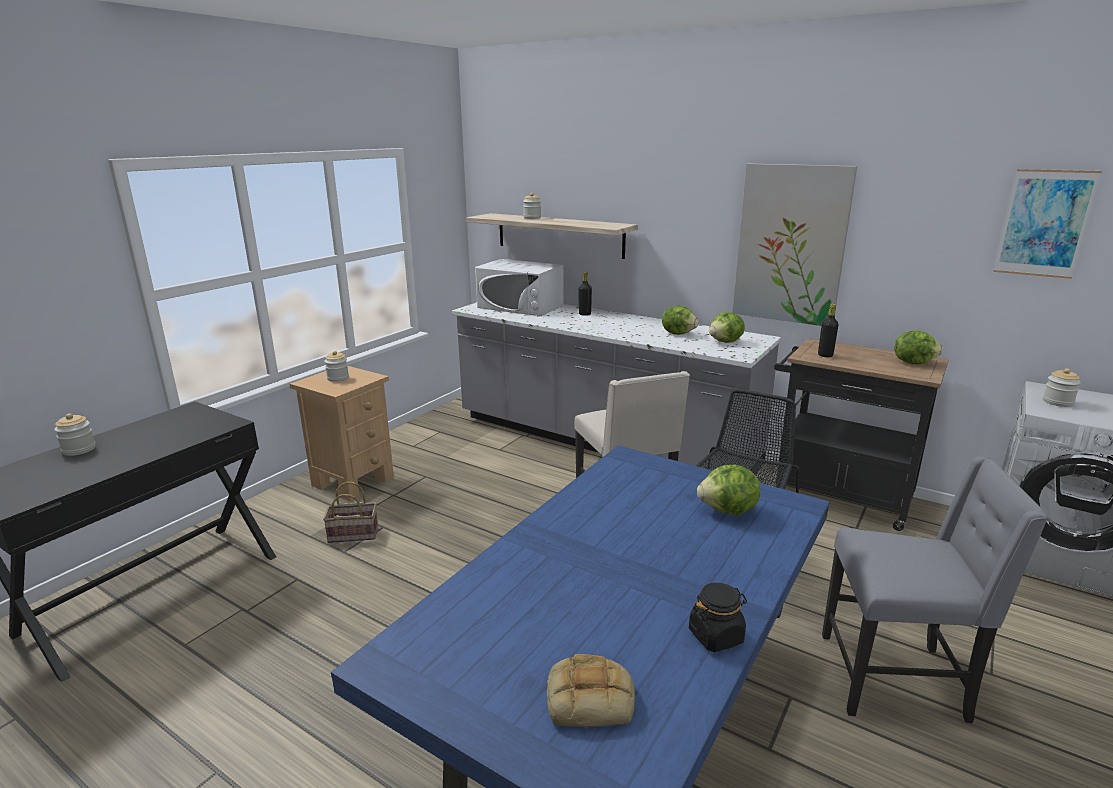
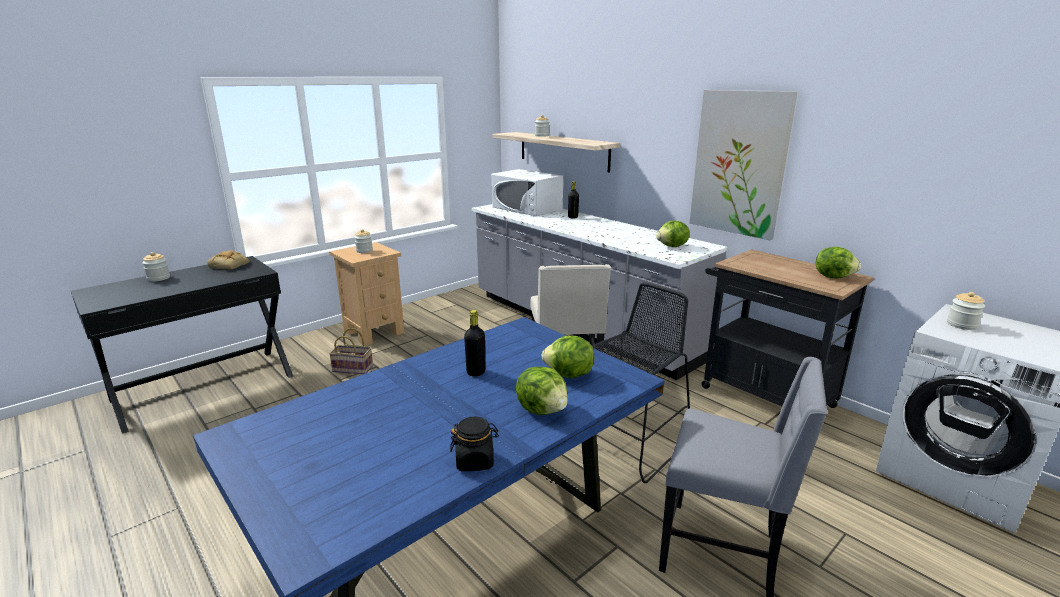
camera: 15 degrees right, 0 degrees up
(591, 697) = (345, 484): bread -> bread (230, 265)
(678, 333) = (637, 237): lettuce -> lettuce (543, 409)
(825, 355) = (752, 264): black bottle -> black bottle (476, 372)
(1044, 223) = (969, 148): picture -> none

